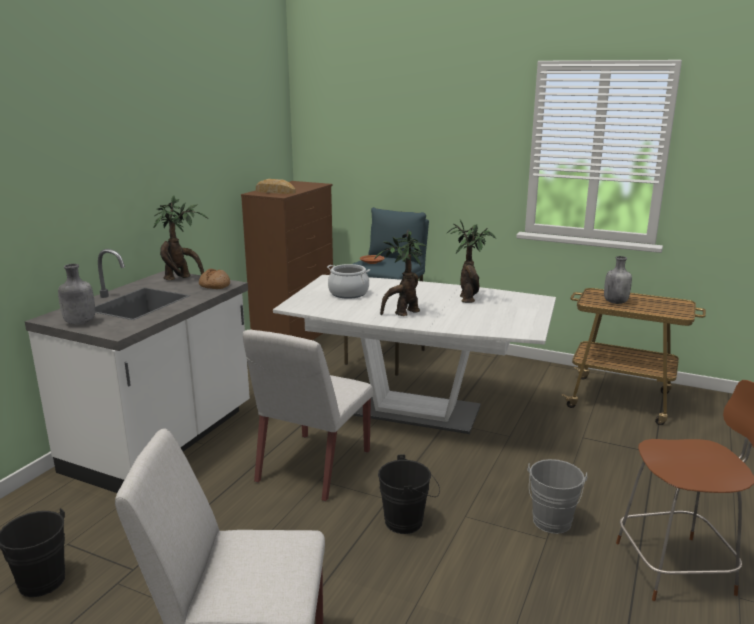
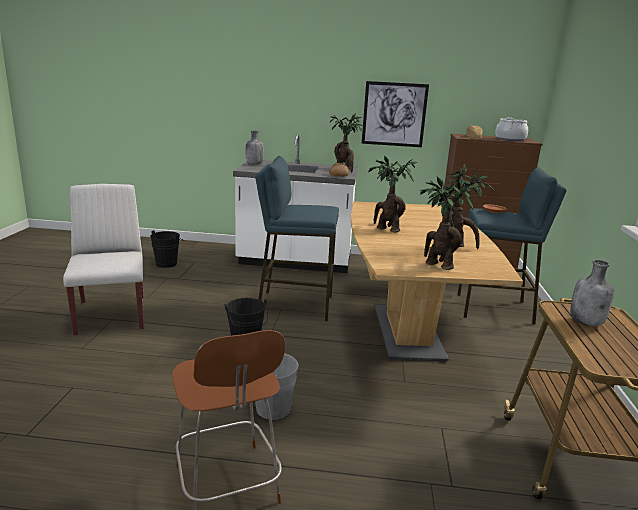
camera: 70 degrees right, 0 degrees up
(184, 185) = (394, 114): none -> picture
(313, 467) = (295, 305): white chair -> blue stool
(348, 293) = (411, 214): cooking pot -> cooking pot (510, 139)
(415, 411) = (407, 332): white dining table -> brown dining table
(518, 314) = (437, 264): none -> potted plant

